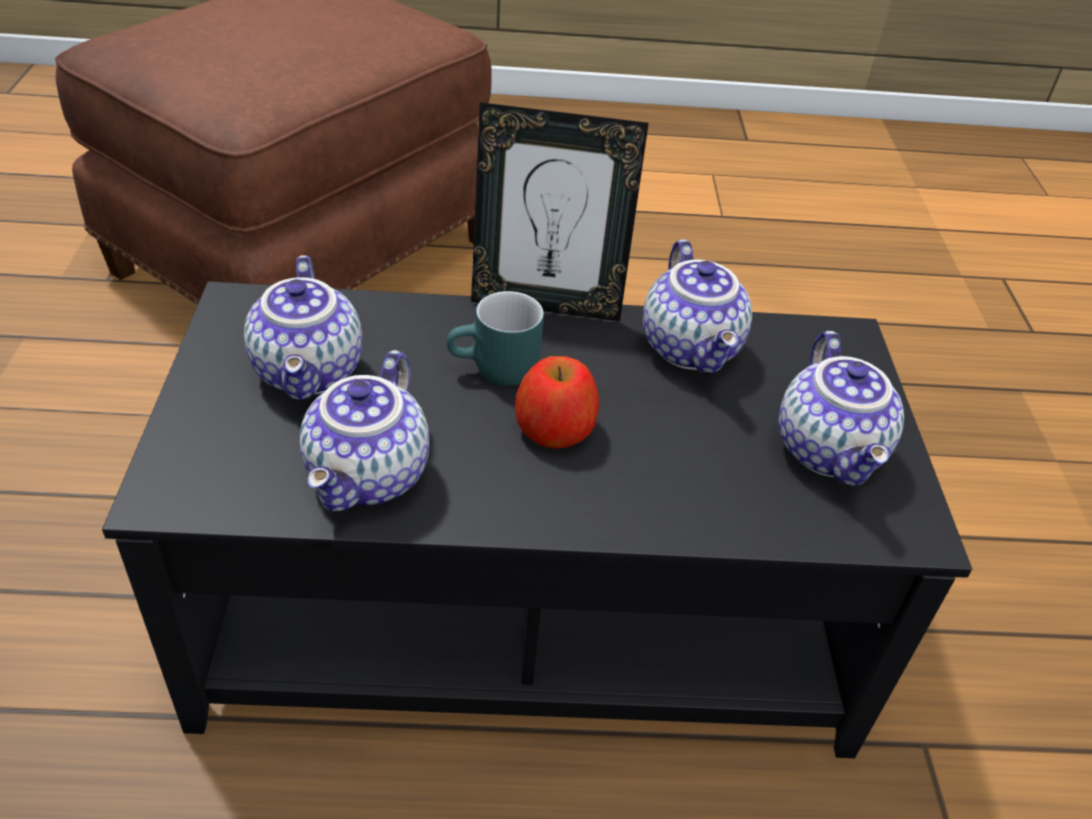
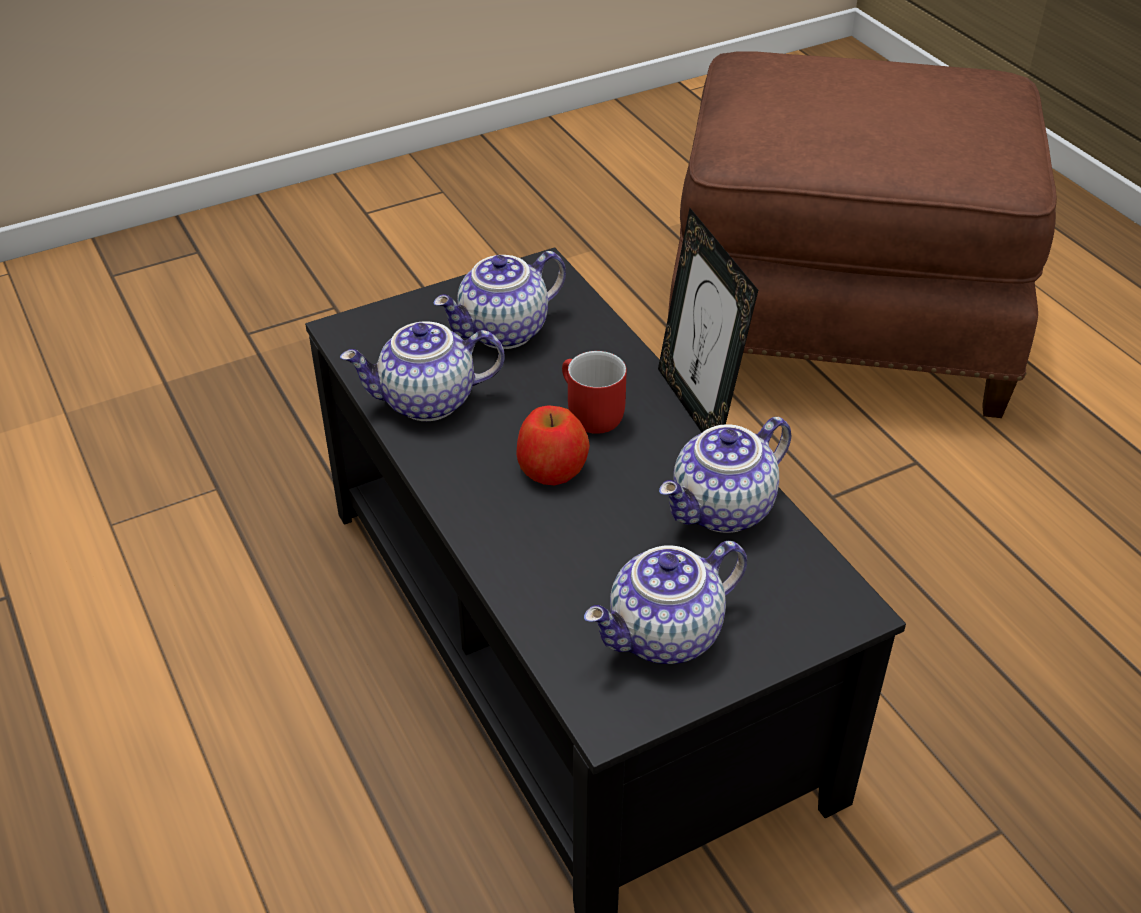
camera: 65 degrees right, 0 degrees up
(496, 371) = (587, 414): turquoise mug -> red mug

